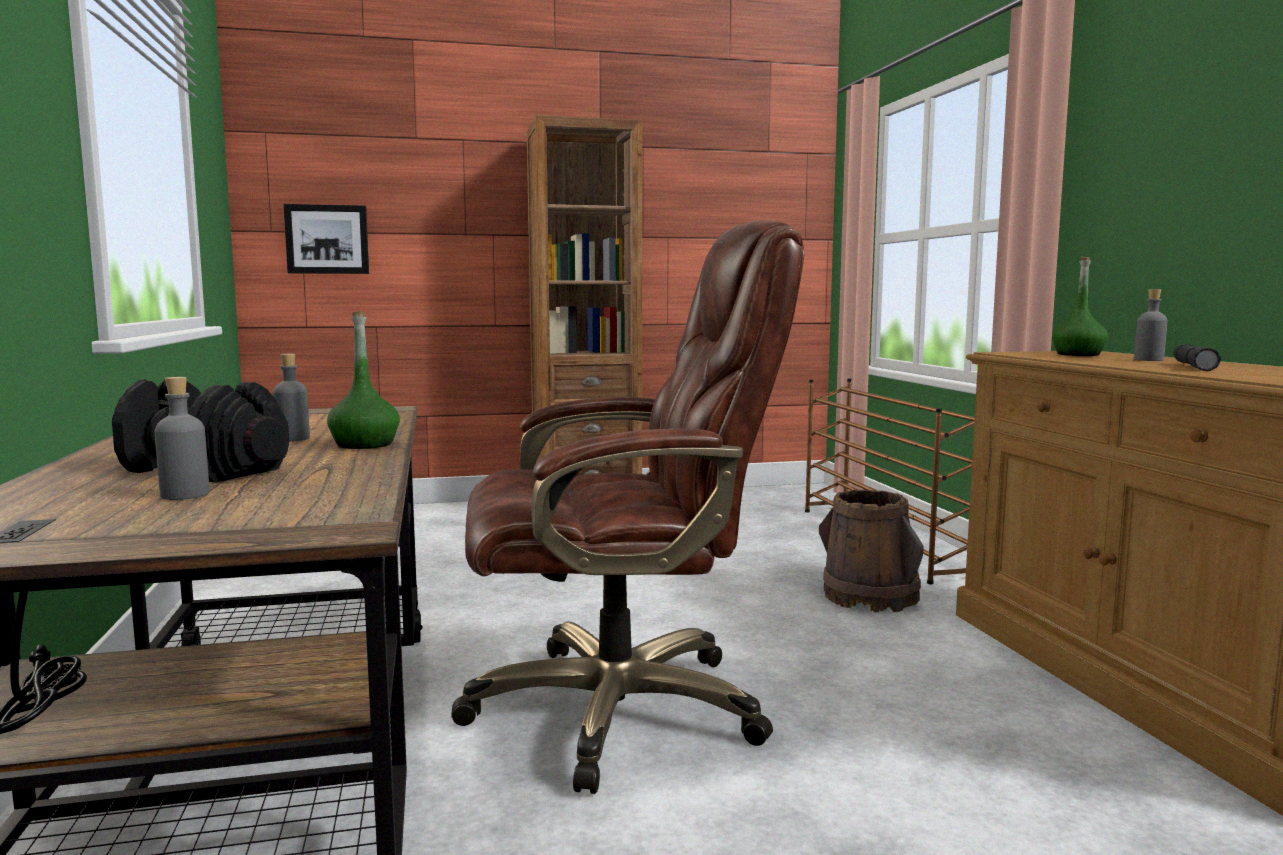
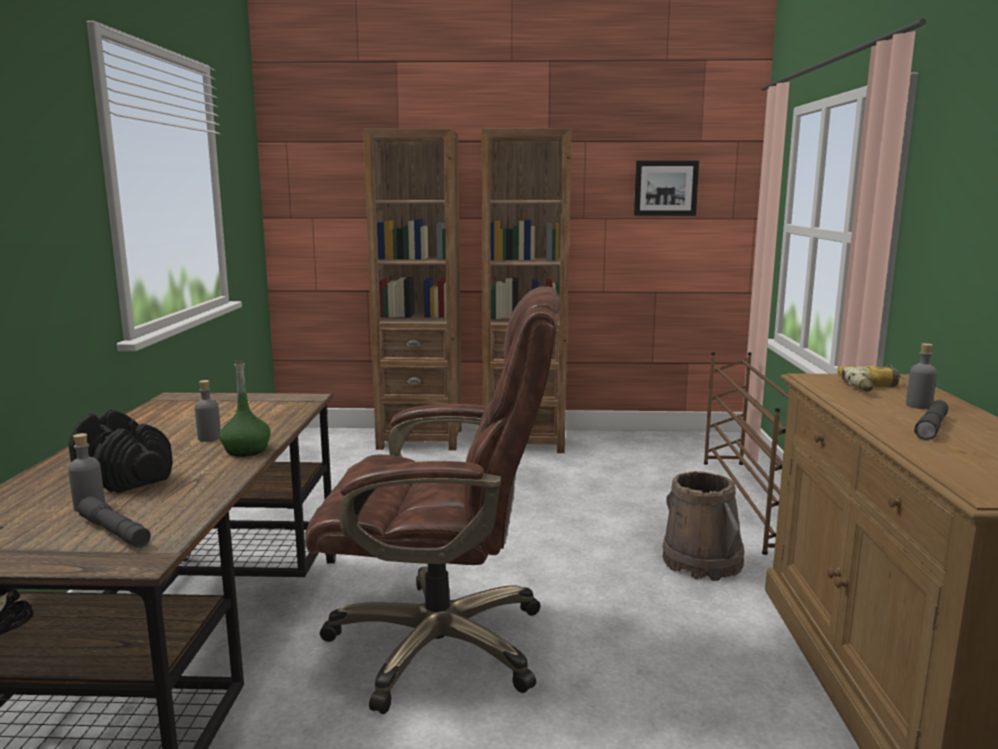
camera: 15 degrees right, 5 degrees up
(262, 511) = (115, 532): none -> grey flashlight
(327, 239) = (331, 224): picture -> picture (665, 188)
(454, 512) = (420, 439): none -> brown bookcase
(1078, 354) = (873, 387): green bottle -> power drill

